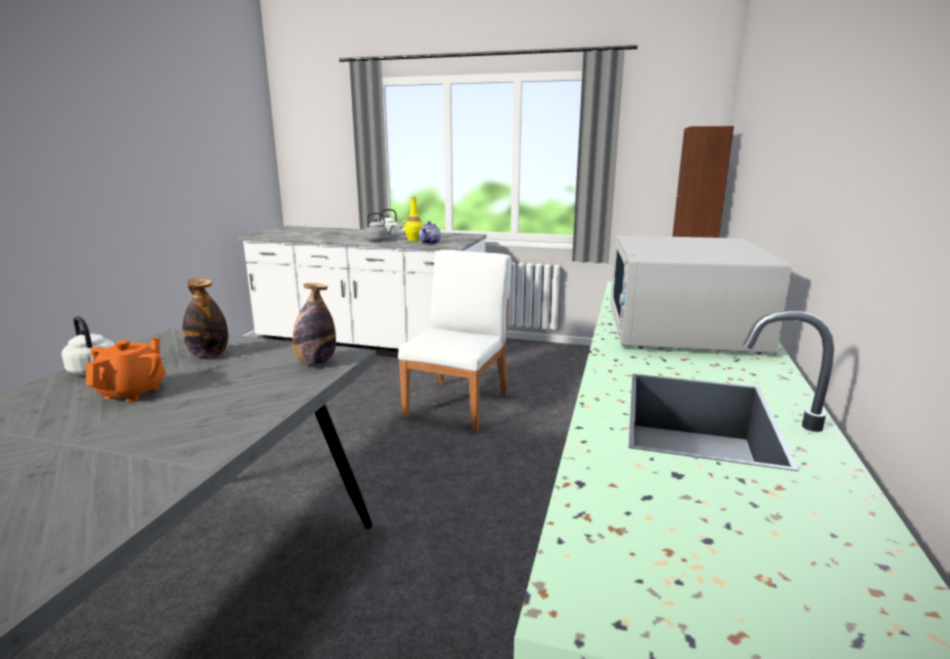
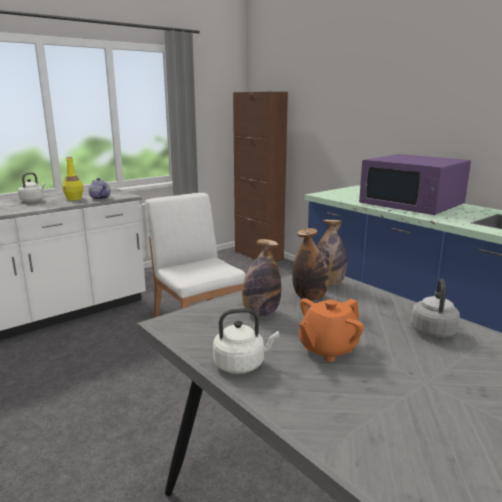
camera: 55 degrees left, 0 degrees up
(133, 392) = (327, 349): orange teapot -> orange teapot turned 90 degrees counterclockwise
(265, 364) = (310, 298): none -> bottle
(378, 240) = (44, 206): grey kettle -> grey kettle (433, 330)
(681, 329) = (412, 204): white microwave -> purple microwave

